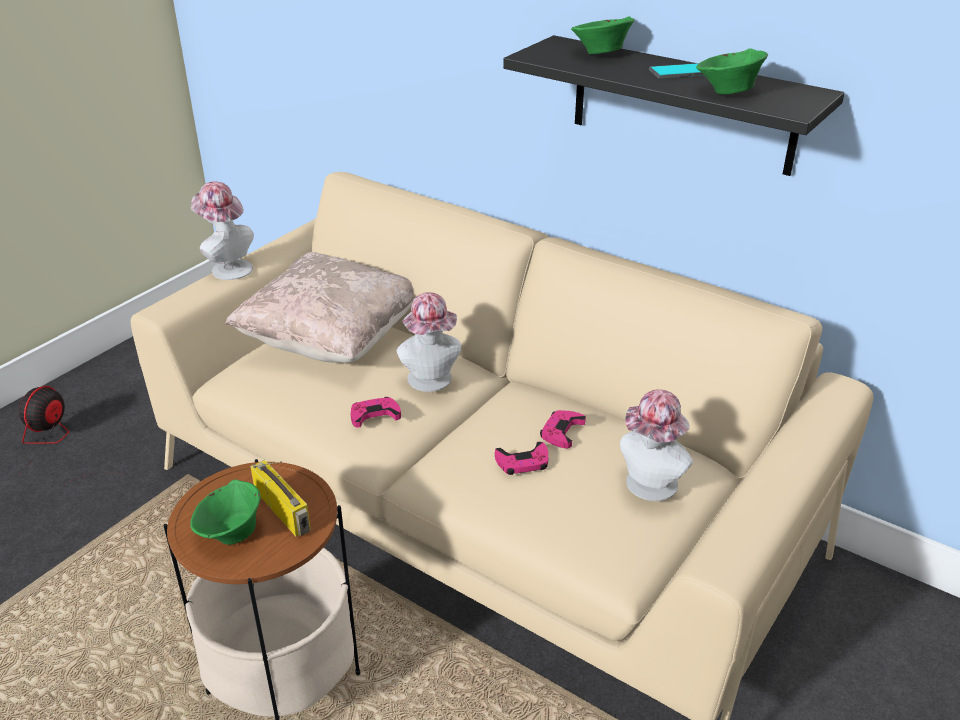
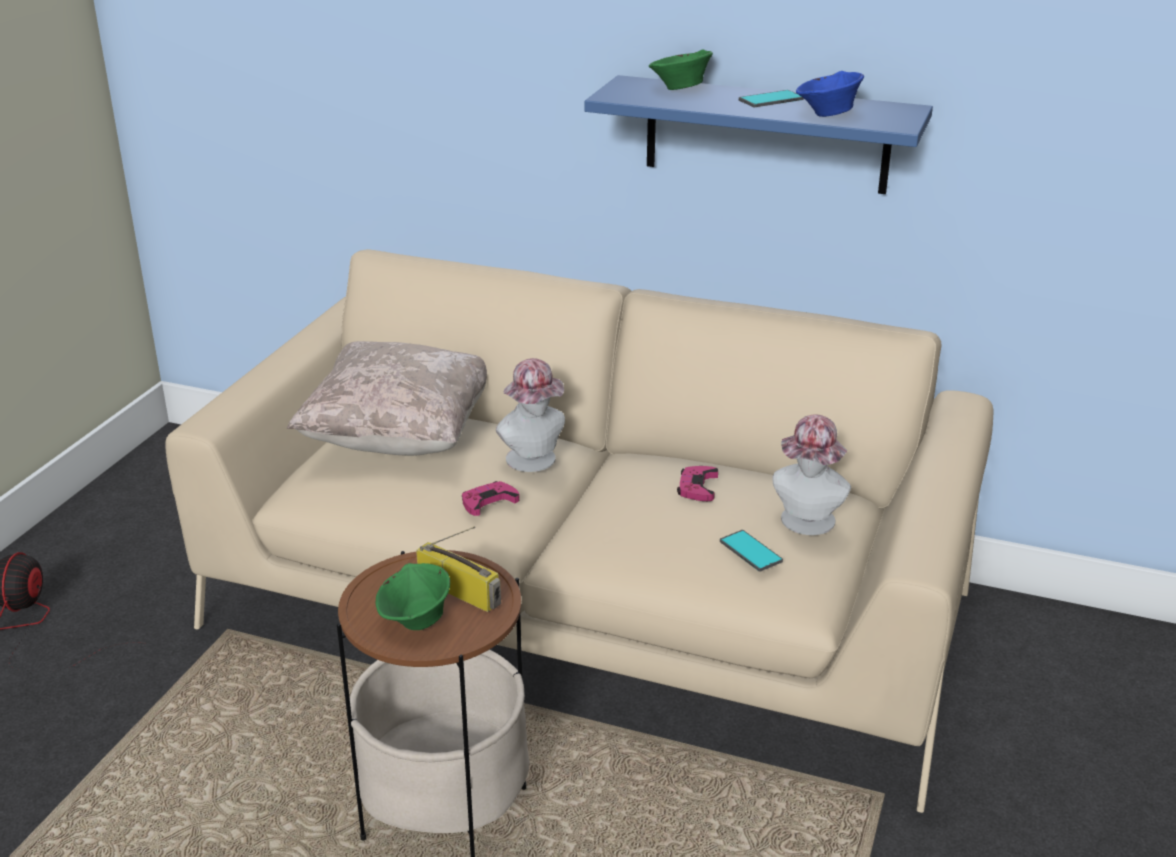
camera: 15 degrees left, 5 degrees down
(228, 268) = (256, 372): hat -> none
(523, 462) = (671, 521): pink game controller -> none
(582, 508) = (750, 551): none -> phone
(682, 105) = (766, 135): black shelf -> blue shelf
(728, 92) = (828, 114): green bowl -> blue bowl

